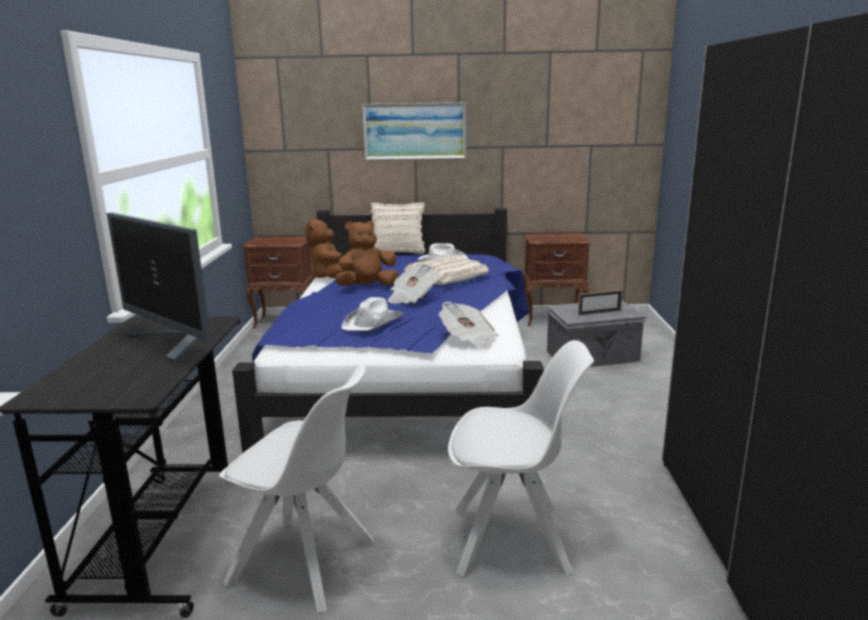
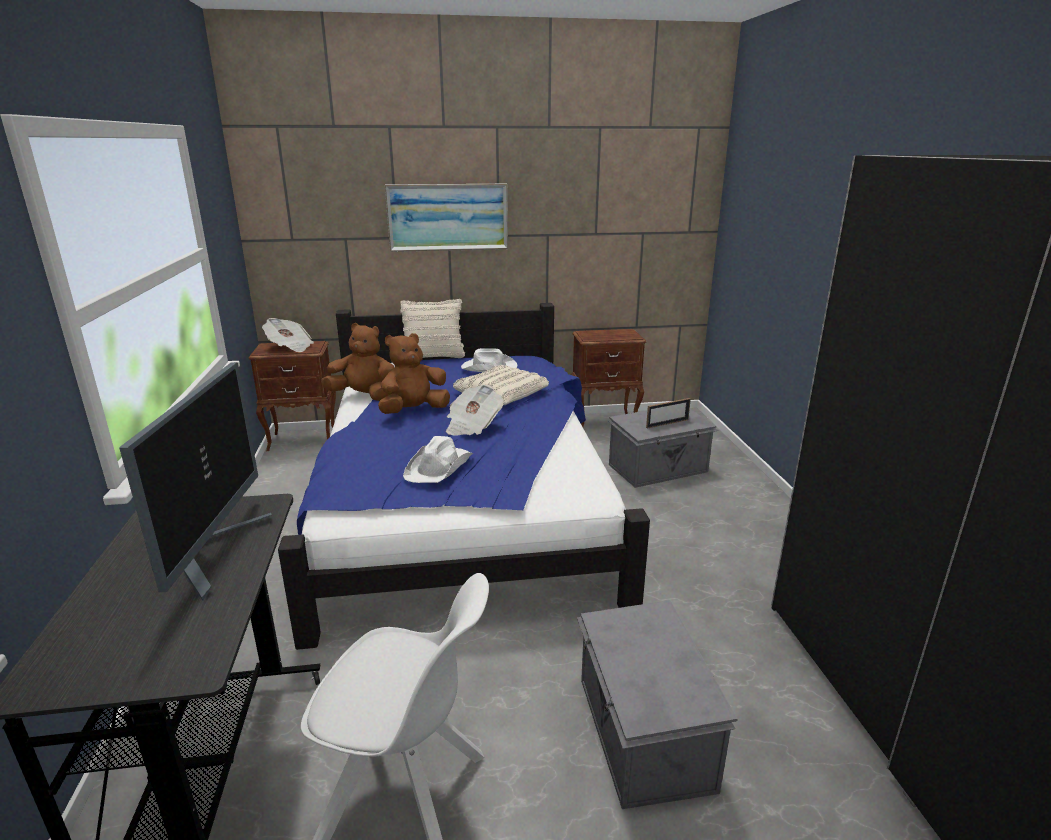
camera: 10 degrees left, 5 degrees up
(172, 342) = (213, 550): monitor -> monitor turned 120 degrees counterclockwise
(330, 278) = (364, 396): brown plush toy -> brown plush toy turned 120 degrees clockwise
(469, 340) = (556, 485): newspaper -> newspaper (290, 347)
(512, 540) = (642, 733): white chair -> grey storage box

